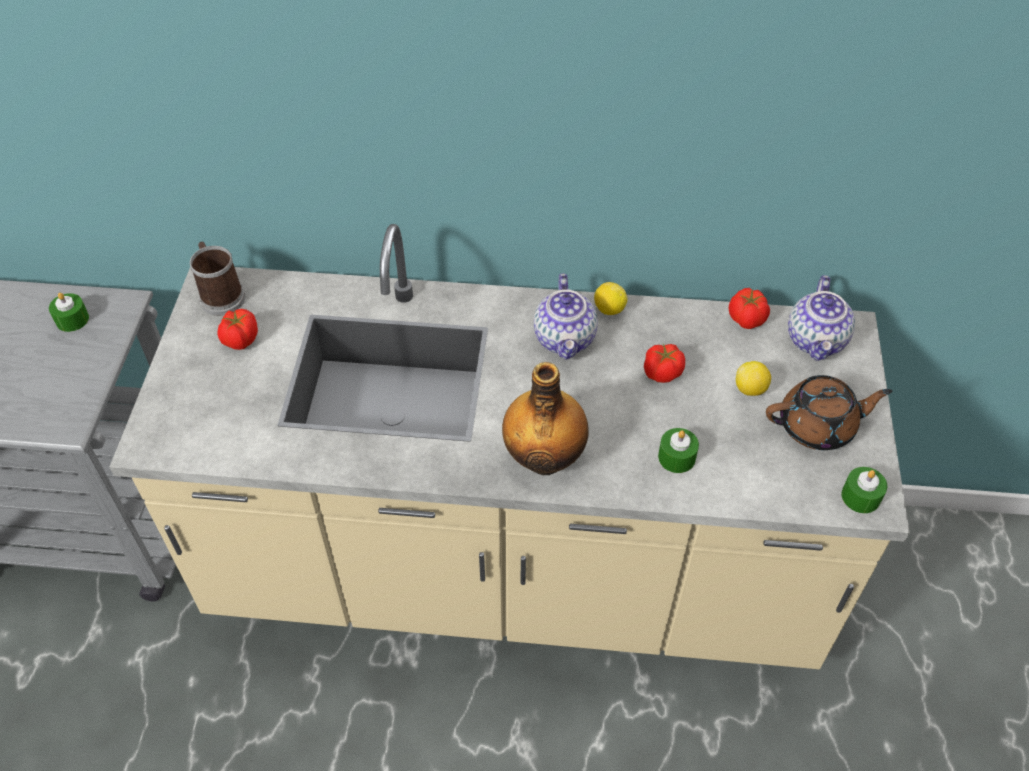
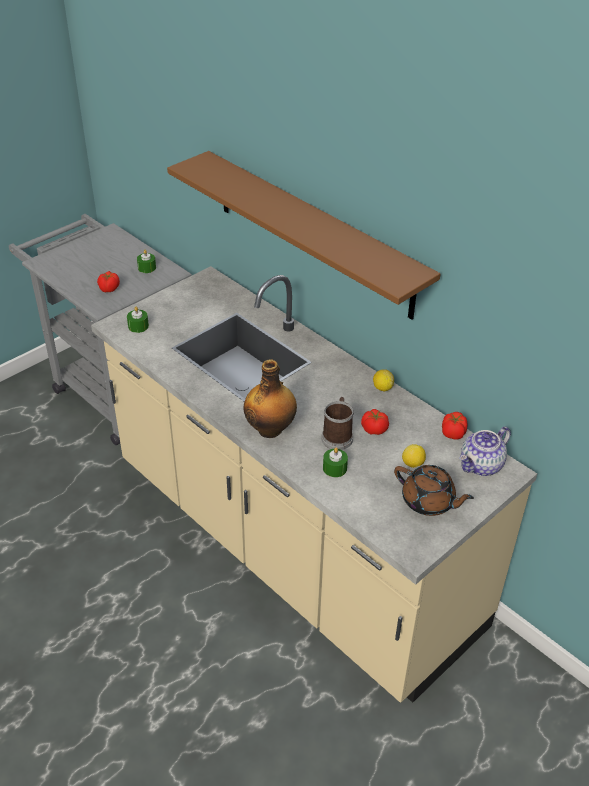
camera: 40 degrees right, 10 degrees down
(220, 295) = (208, 284): mug -> mug (337, 436)
(240, 340) = (195, 306): tomato -> tomato (109, 289)
(409, 138) = (312, 233): none -> brown shelf
(565, 339) = (343, 388): teapot -> none
(860, 496) = (410, 545): green candle -> green candle (138, 326)

